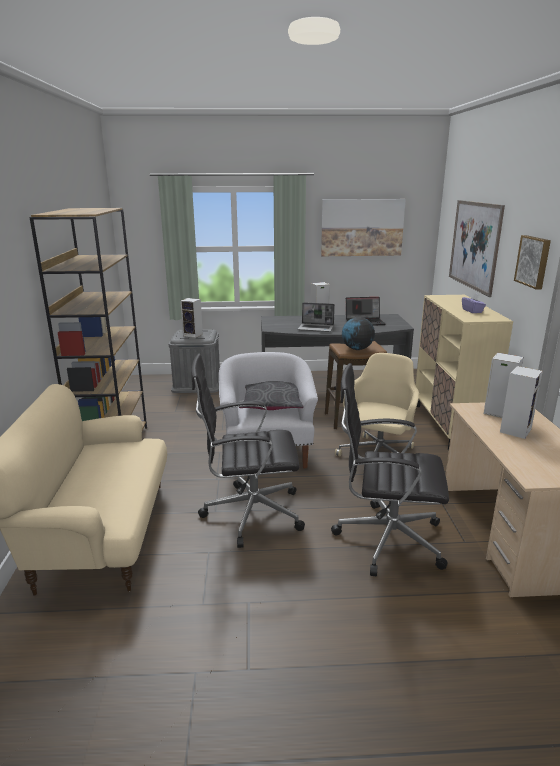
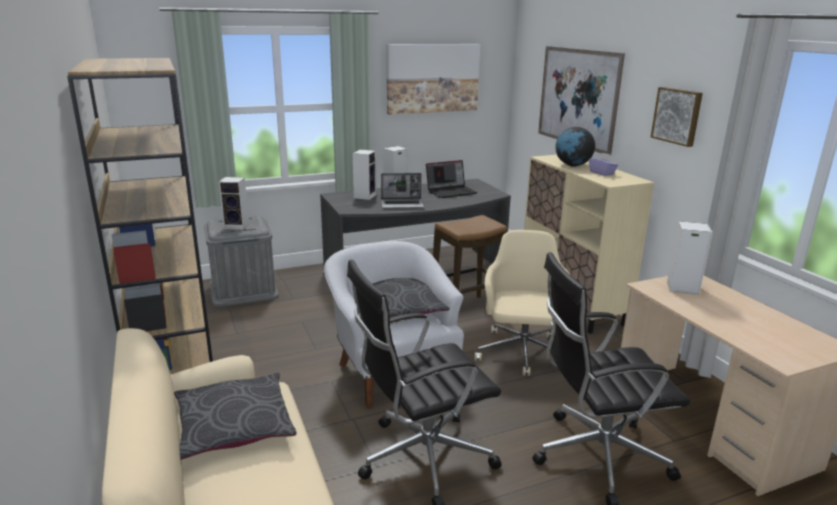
camera: 20 degrees left, 0 degrees up
(111, 459) = (234, 426): none -> grey pillow
(357, 349) = (472, 227): globe -> globe (572, 165)
(515, 430) = (716, 306): speaker -> speaker (365, 196)

